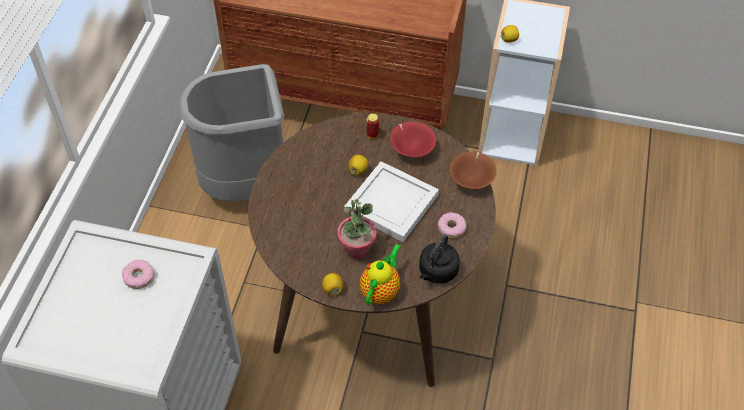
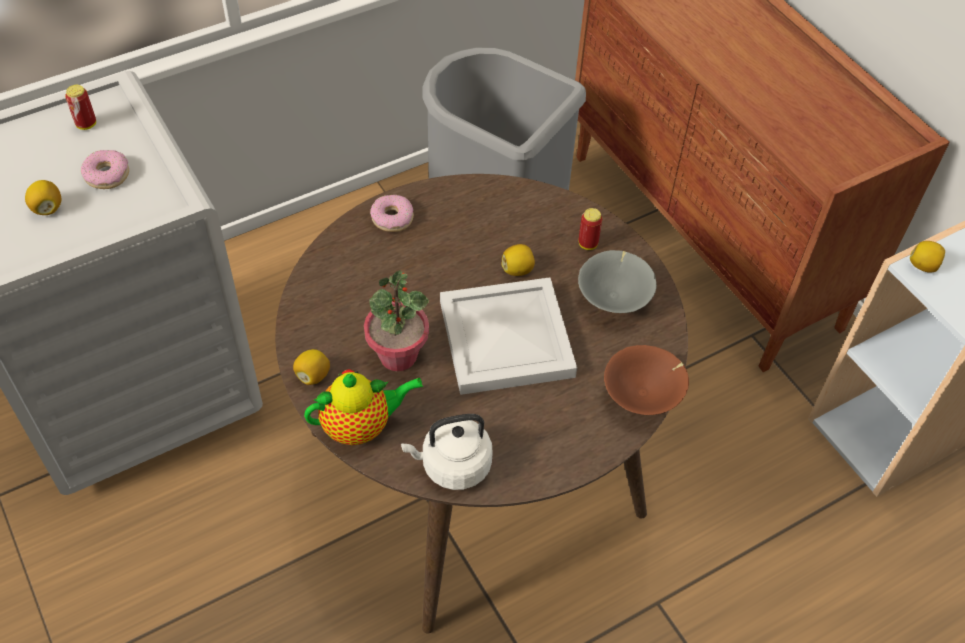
camera: 45 degrees right, 0 degrees up
(89, 264) = (86, 124): none -> can
(132, 316) = (47, 208): none -> lemon
(411, 149) = (614, 297): red bowl -> grey bowl
(437, 272) = (452, 466): black kettle -> white kettle
(451, 228) = (540, 430): donut -> donut (392, 218)

